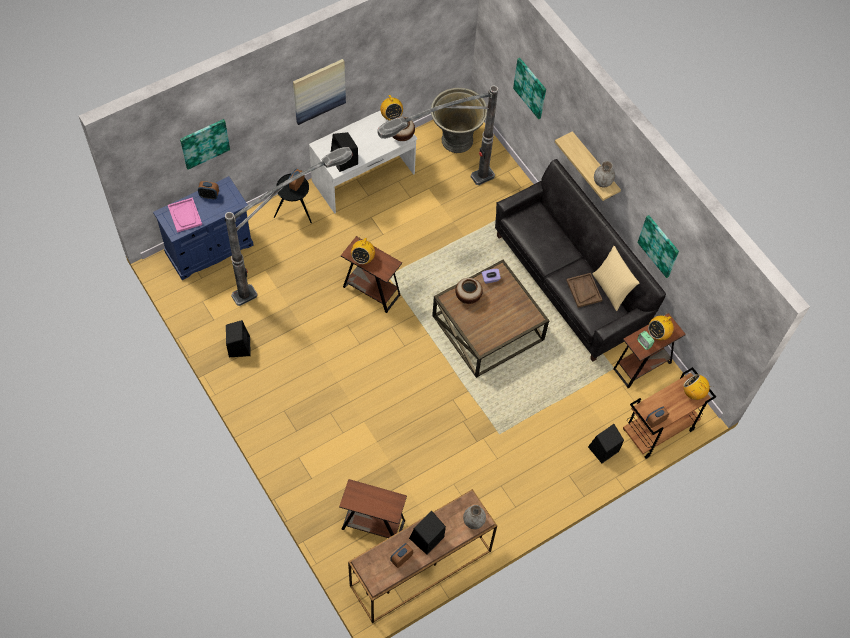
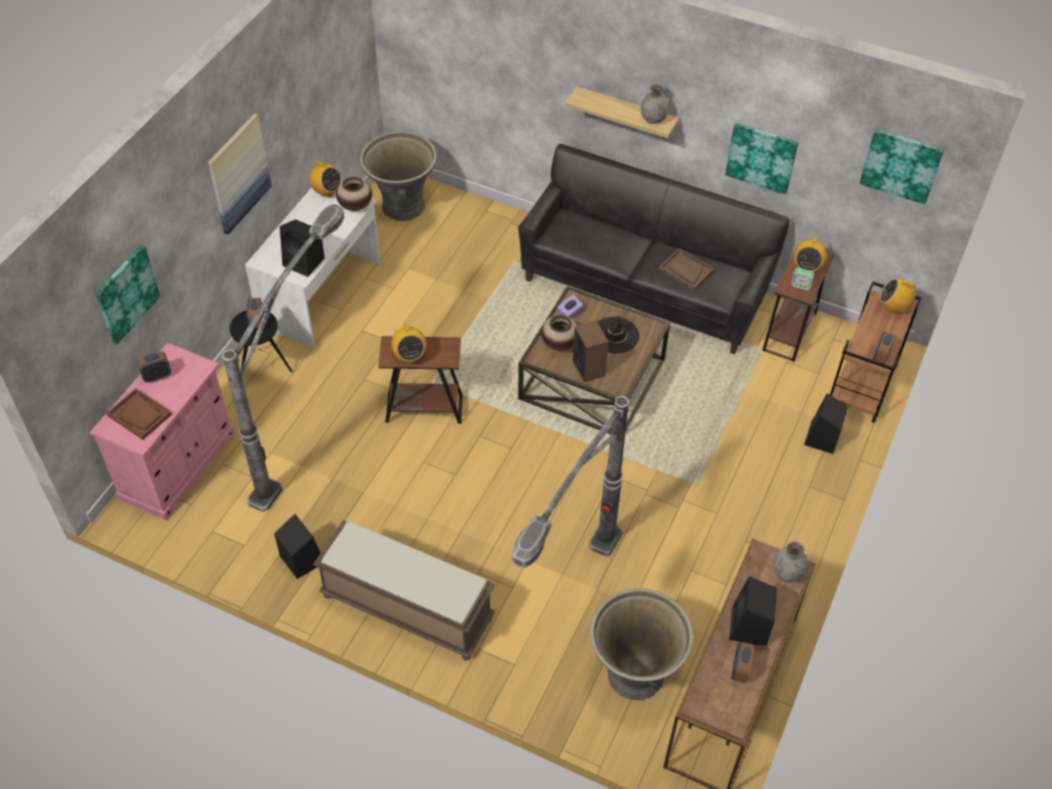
camera: 30 degrees left, 10 degrees down
(185, 215) = (140, 415): pink tray -> brown tray
(209, 249) = (178, 465): blue cabinet -> pink cabinet
(275, 409) = (405, 608): none -> brown bench
(373, 525) = (634, 675): brown side table -> grey planter
(436, 198) = (425, 274): floor lamp -> floor lamp (567, 608)
(474, 323) = (589, 368): none -> speaker
(507, 310) = (614, 335): none -> black hat
(530, 88) = (490, 69): picture -> picture (901, 165)
(611, 289) = (713, 256): beige pillow -> none

